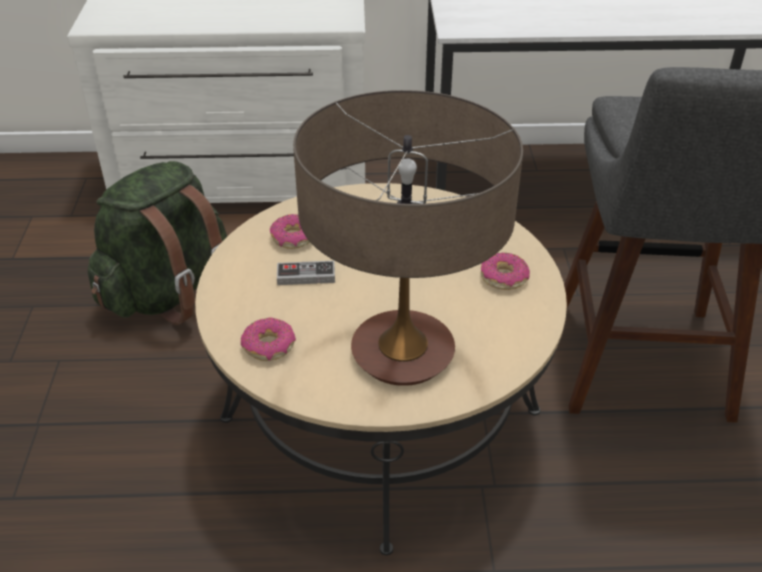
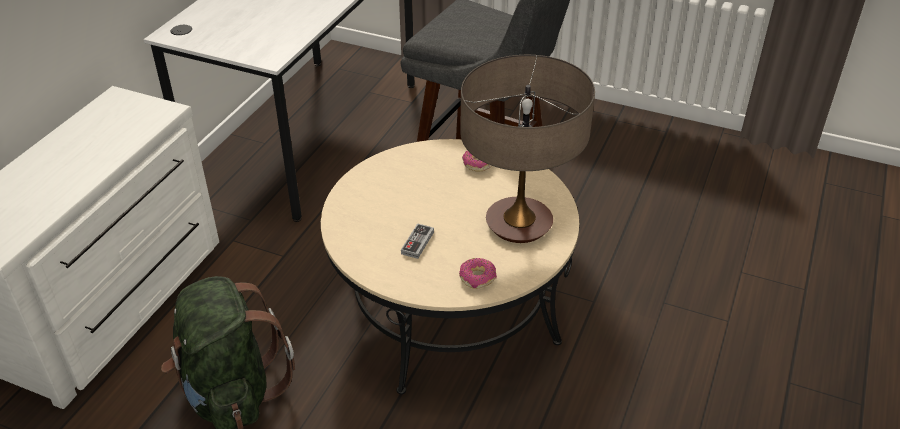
camera: 65 degrees left, 0 degrees up
(293, 238) = (371, 238): donut -> none

